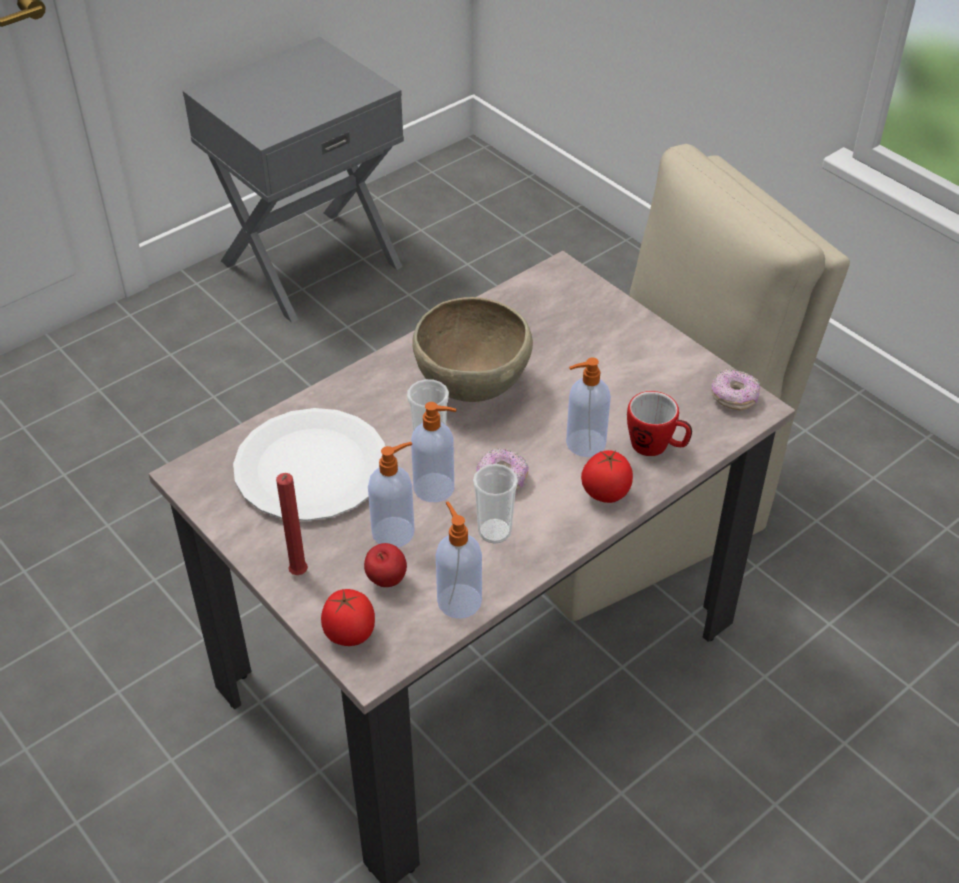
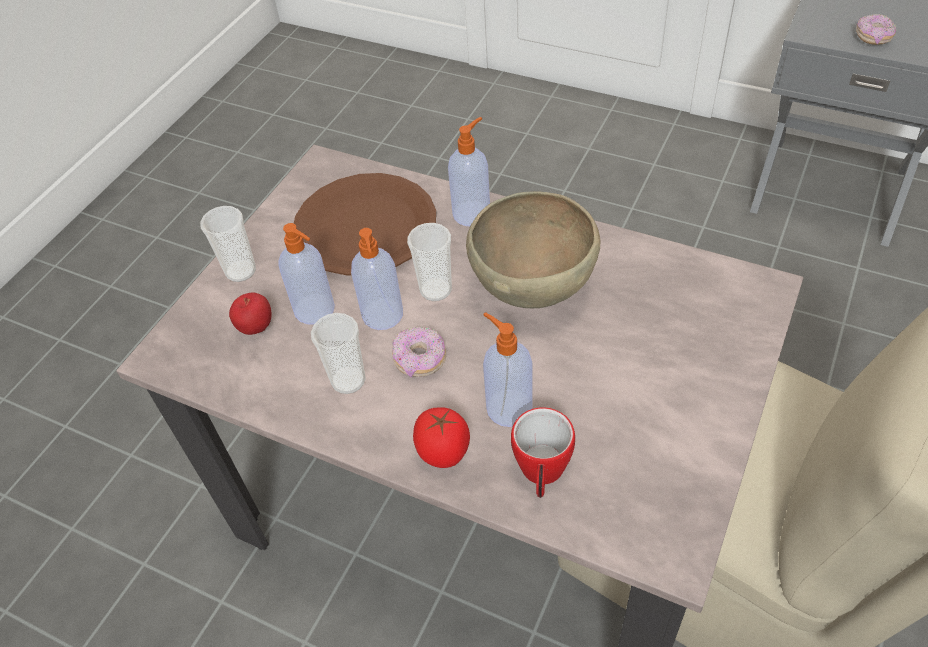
camera: 70 degrees right, 5 degrees up
(298, 575) = (241, 271): red candle -> cup
(311, 467) = (366, 227): white plate -> brown plate
(350, 635) = (187, 330): tomato -> none
(458, 600) = (252, 387): soap dispenser -> soap dispenser (472, 213)
(733, 398) = (674, 527): donut -> donut (873, 37)

